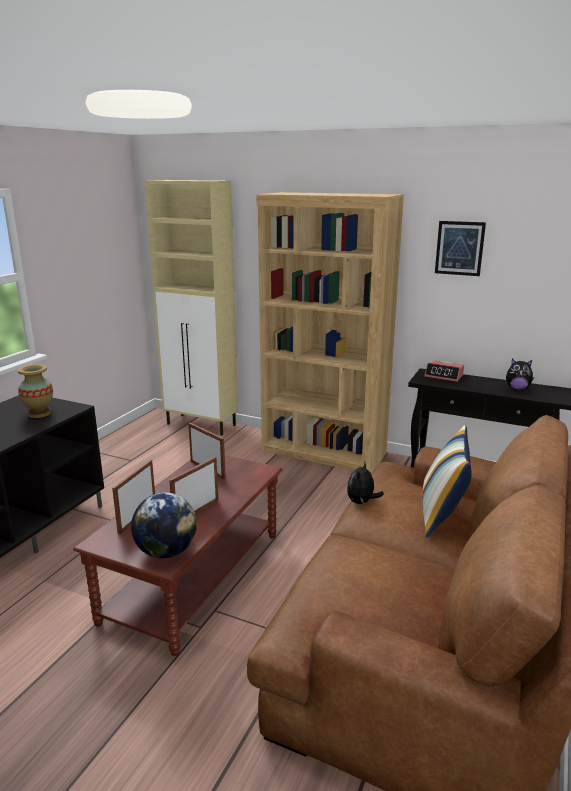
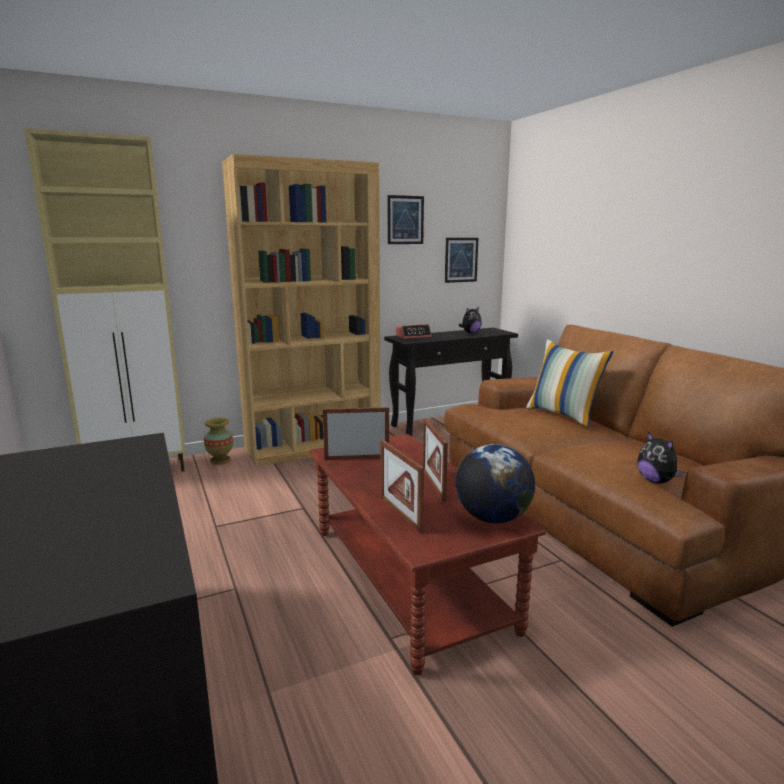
camera: 50 degrees left, 5 degrees down
(39, 413) = (105, 462): vase -> vase (220, 460)
(362, 502) = (512, 427): plush toy -> plush toy (656, 481)
(533, 299) = (461, 260): none -> picture

